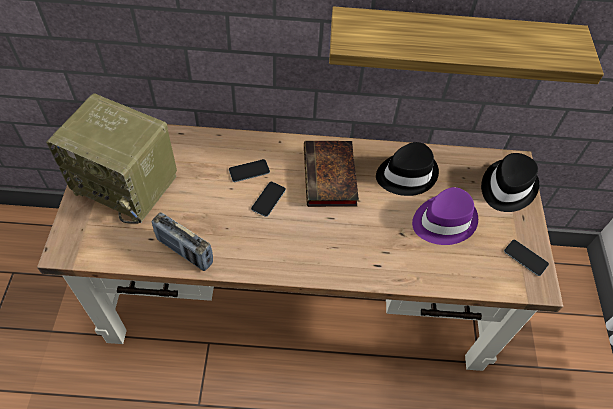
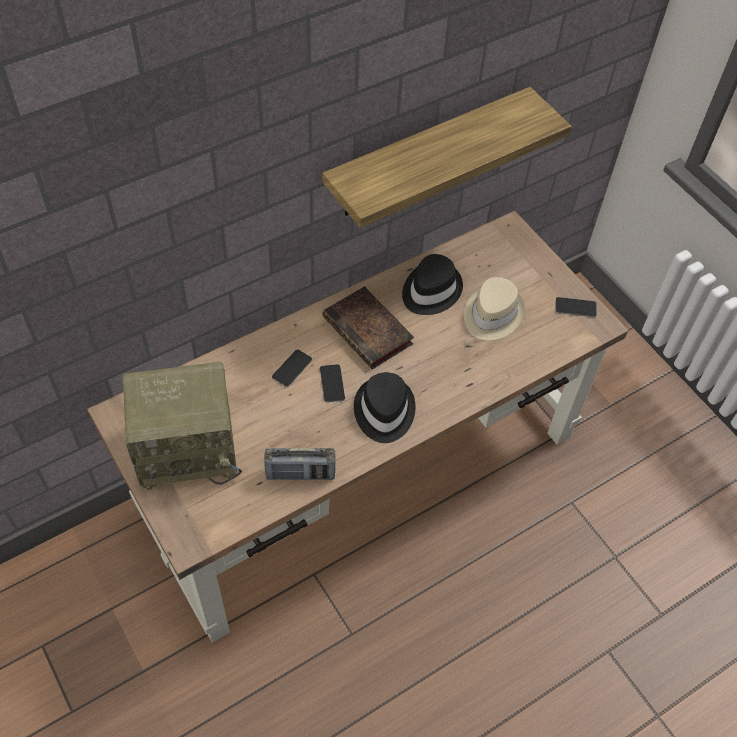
camera: 35 degrees left, 0 degrees up
(443, 220) = (491, 314): purple hat -> beige hat
(507, 187) = (519, 254): black hat -> black hat (383, 411)

